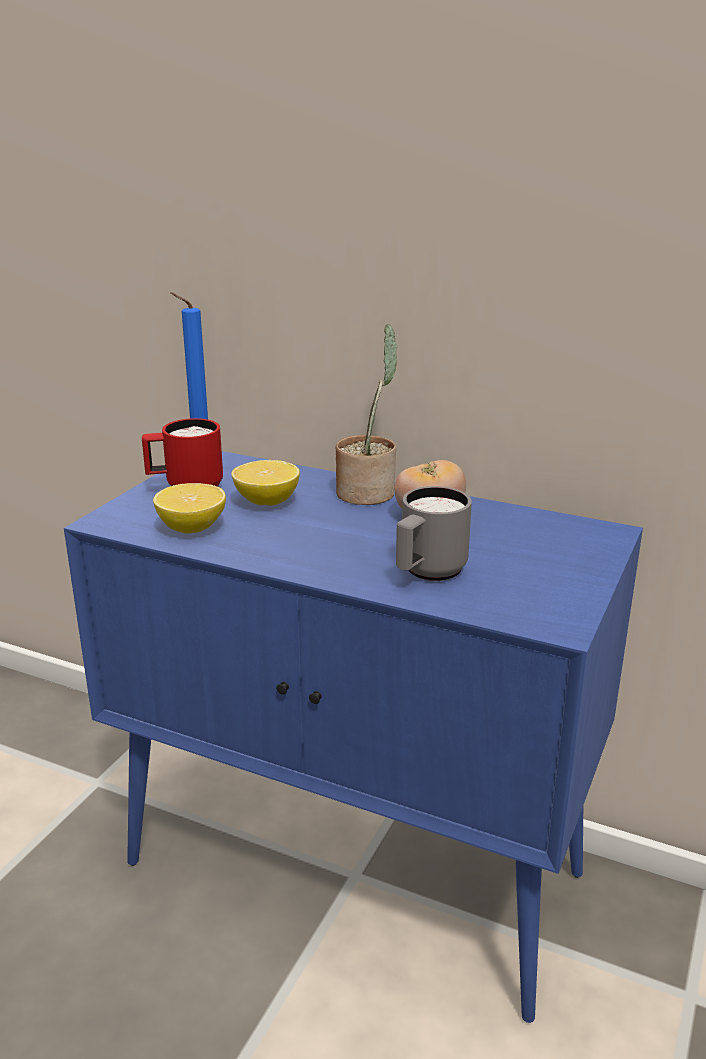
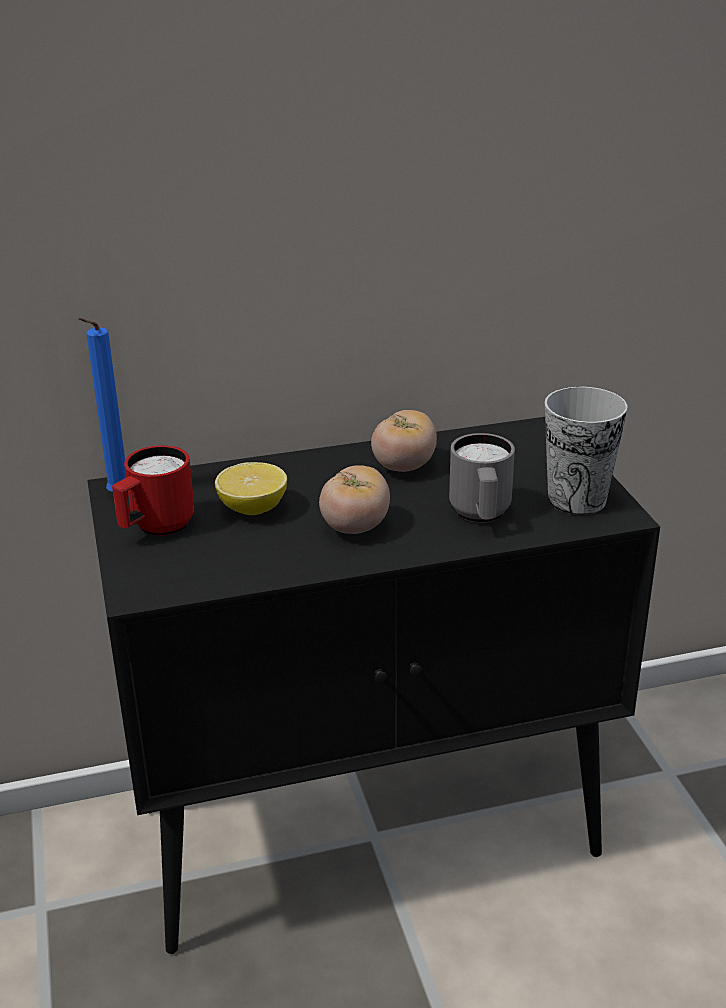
camera: 40 degrees left, 5 degrees up
(192, 528) = (232, 562): lemon -> none
(314, 541) = (355, 527): none -> tomato
(358, 870) = (372, 830): blue cabinet -> black cabinet
(368, 492) = (321, 464): potted plant -> none
(538, 596) = (576, 499): none -> cup

